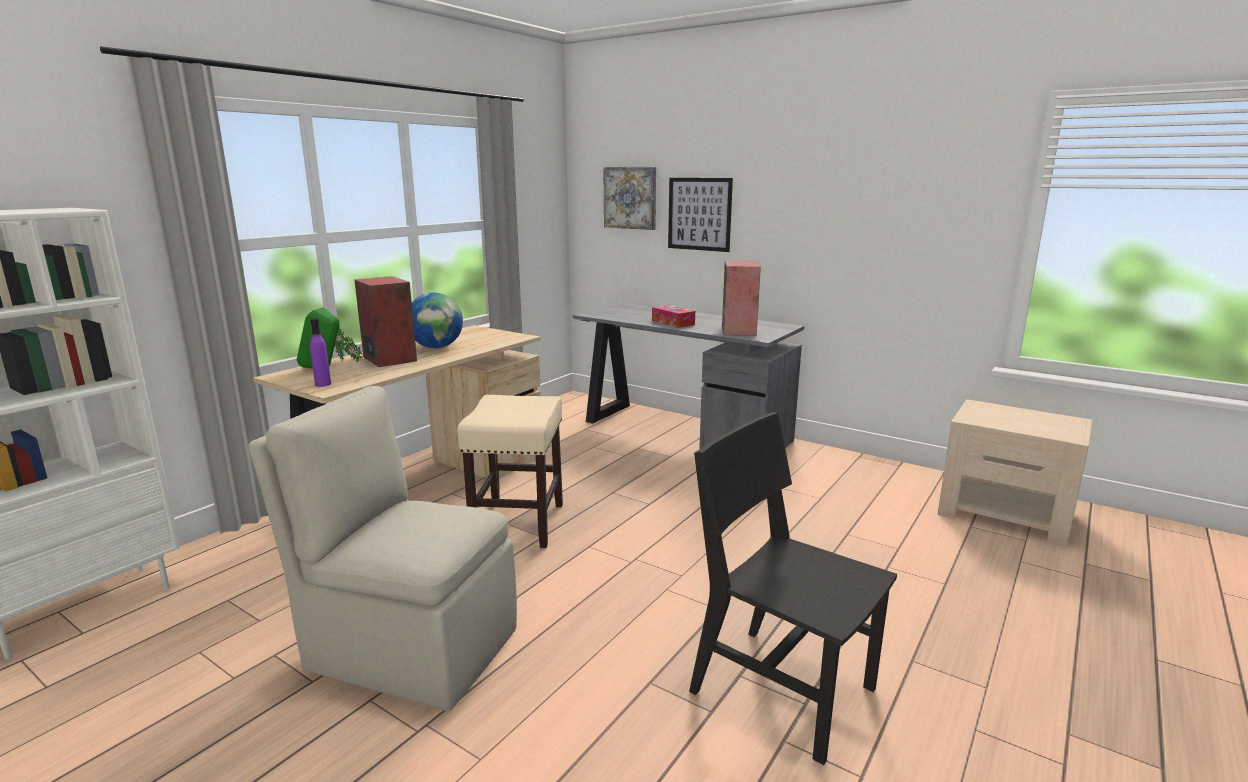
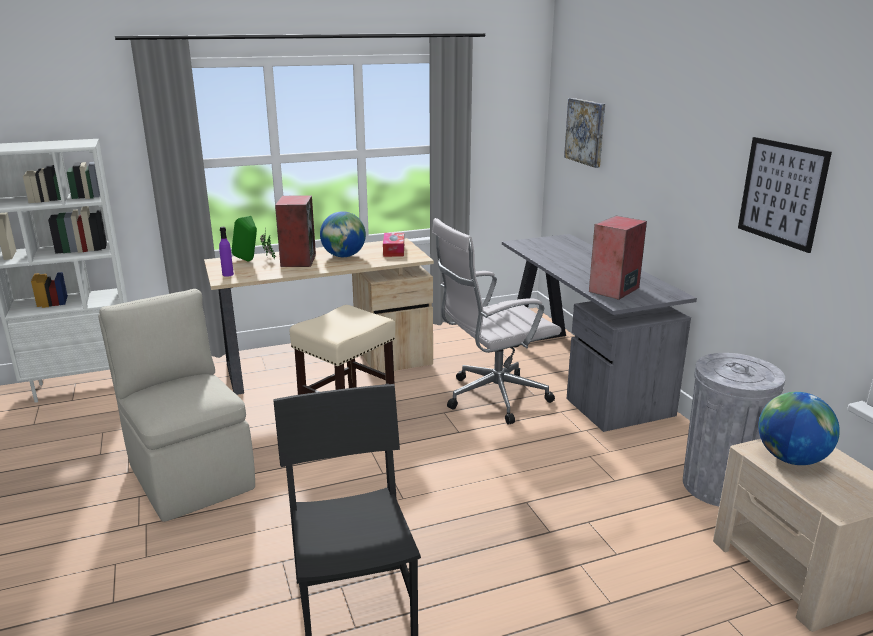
camera: 35 degrees right, 5 degrees up
(638, 468) = (492, 398): none -> white office chair
(673, 323) = (570, 267): tissue box -> tissue box (394, 250)
(699, 214) = (631, 158): picture -> picture (781, 193)
(887, 477) = (718, 486): none -> grey trash can
(995, 418) = (790, 459): none -> globe

